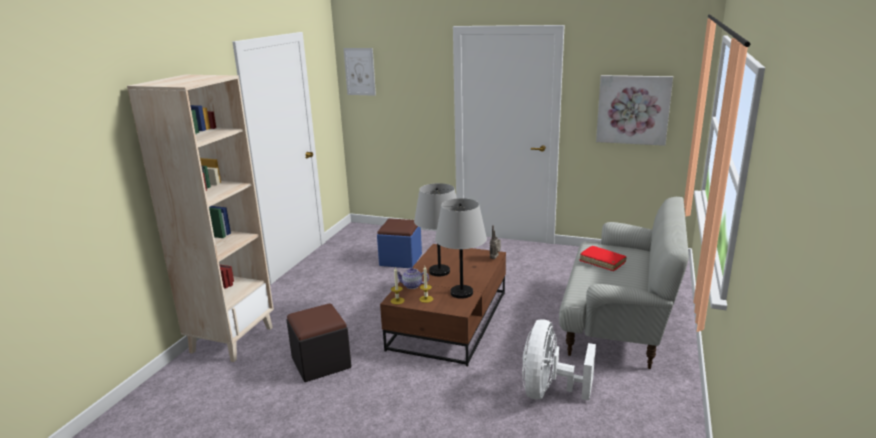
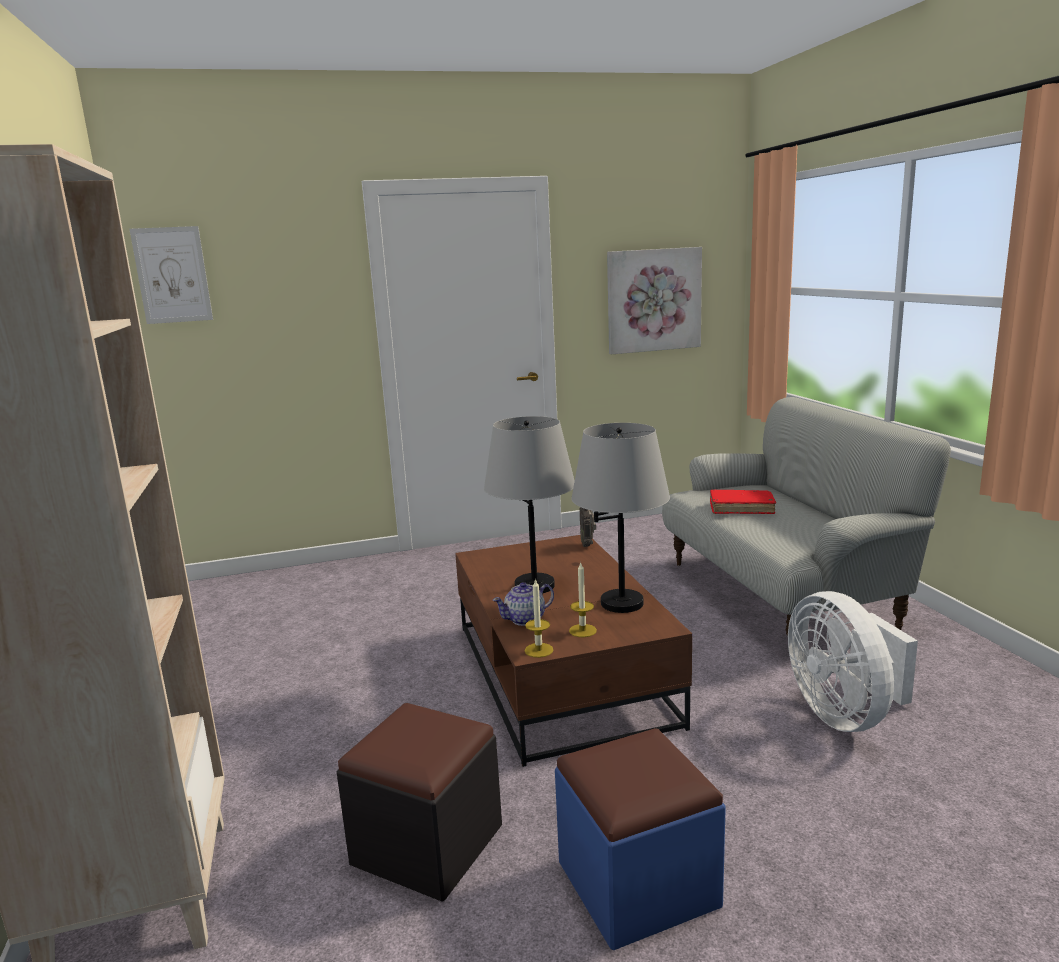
camera: 35 degrees left, 5 degrees down
(400, 260) = (353, 613): blue ottoman -> blue ottoman (637, 884)

